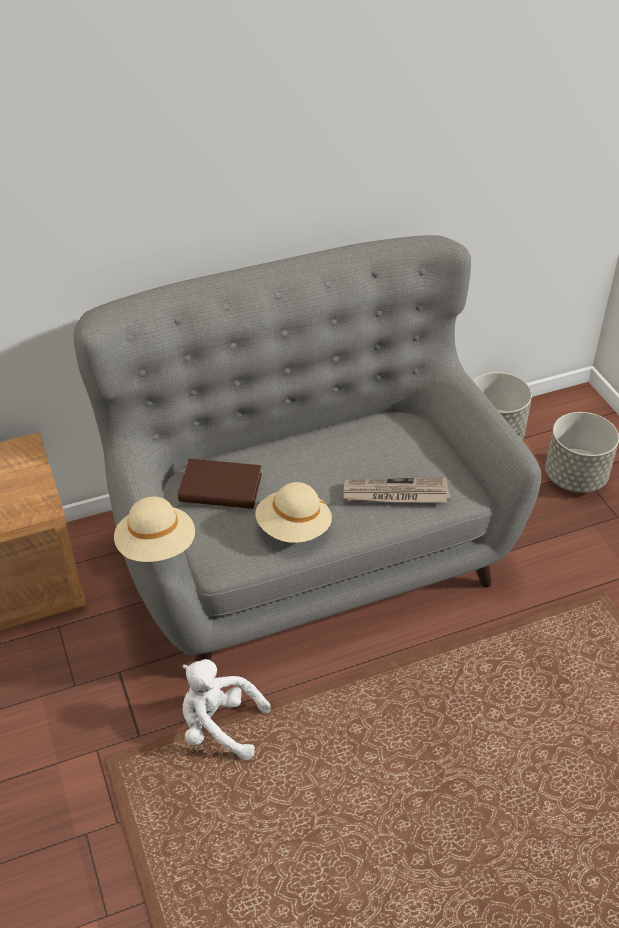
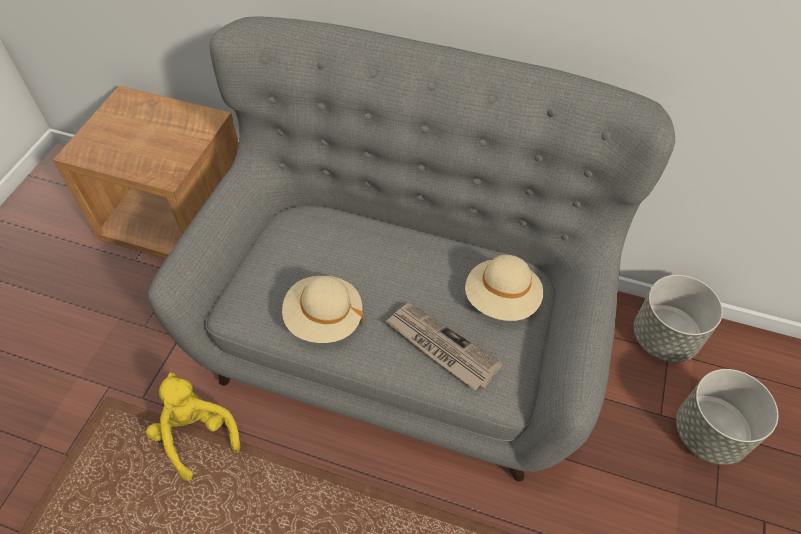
camera: 40 degrees right, 10 degrees up
(157, 547) = (173, 264): beige hat -> beige hat (502, 300)
(219, 726) = (196, 435): white plush toy -> yellow plush toy
(220, 488) = (309, 242): brown book -> none

